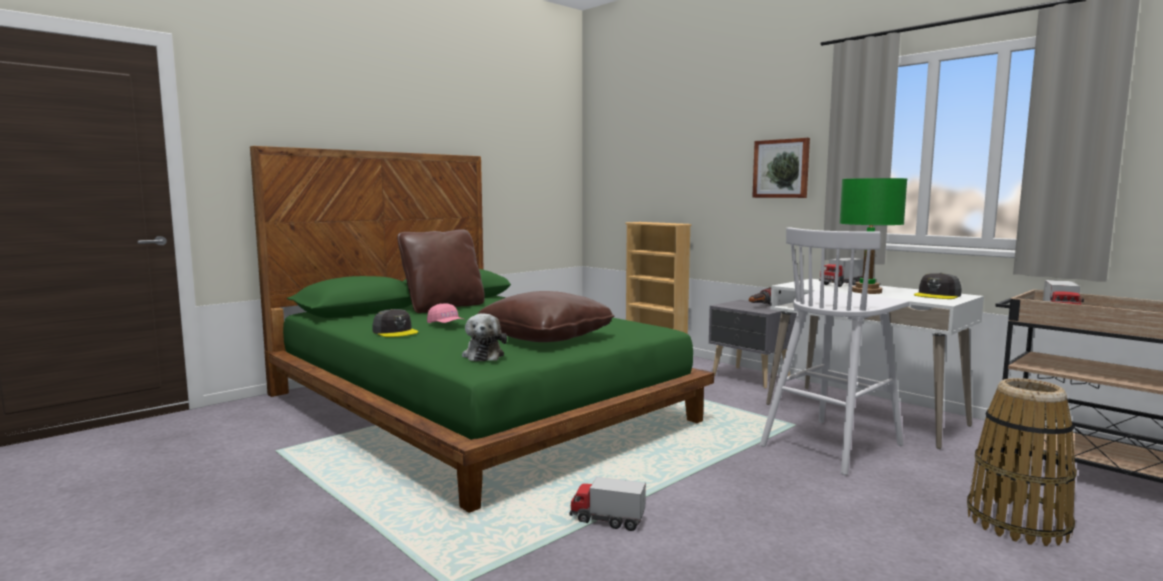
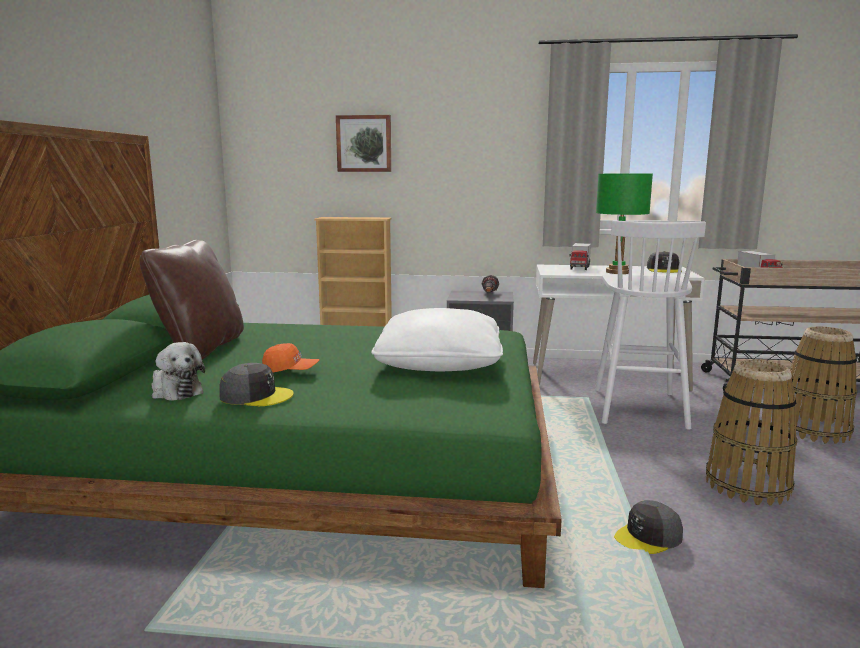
camera: 40 degrees left, 5 degrees up
(446, 324) = (290, 371): pink cap -> orange cap
(483, 355) = (460, 399): plush toy -> plush toy (175, 391)
(545, 337) = (440, 363): brown pillow -> white pillow
(607, 520) = (648, 536): toy truck -> grey cap
(781, 168) = (491, 161): picture -> picture (364, 143)
(790, 529) = (748, 485): none -> basket

